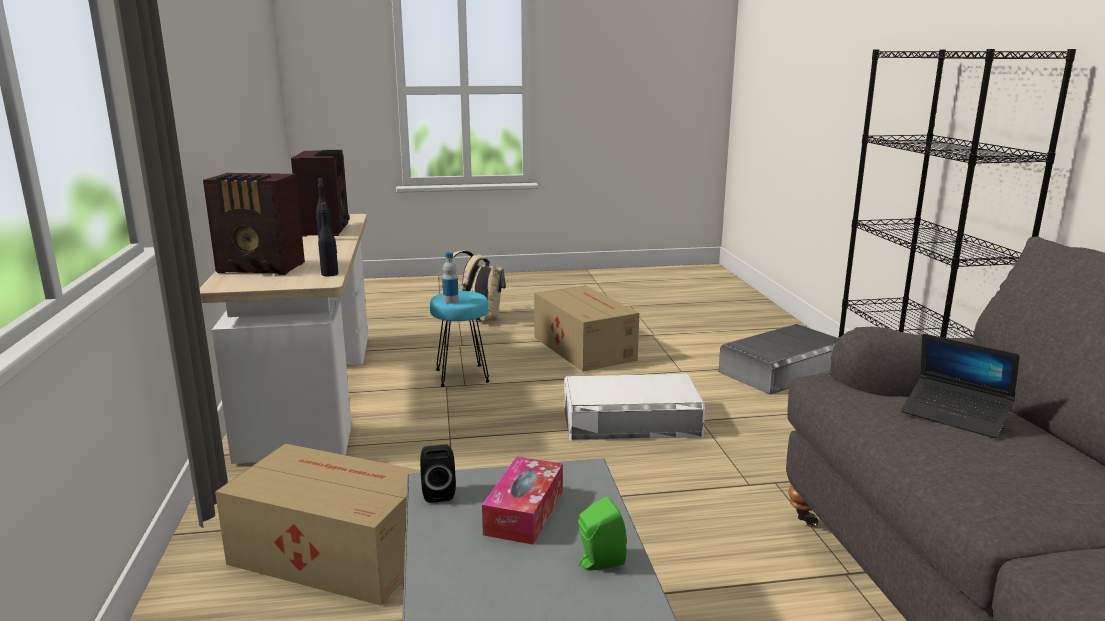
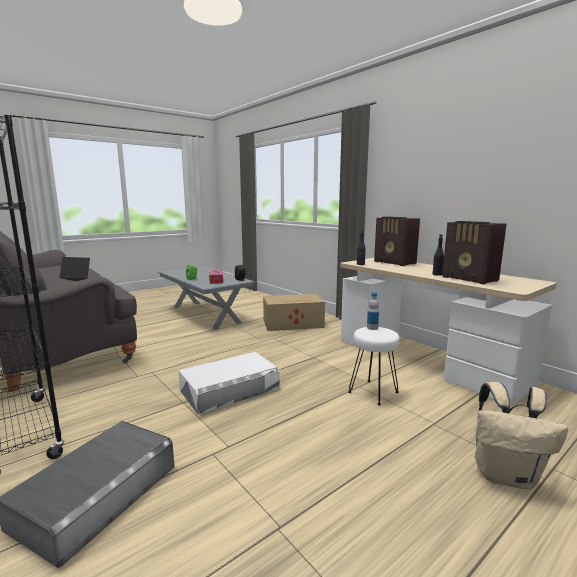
camera: 150 degrees right, 5 degrees down
(262, 268) = (395, 263): radio -> radio turned 105 degrees counterclockwise
(461, 376) = (372, 392): turquoise stool -> white stool
(583, 347) = (332, 460): cardboard box -> none

